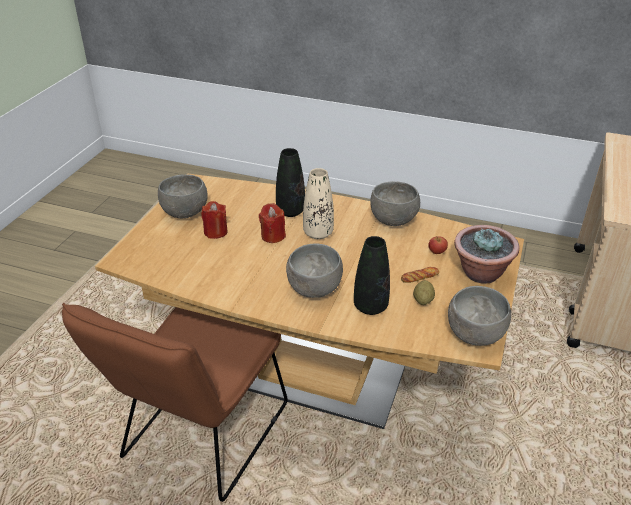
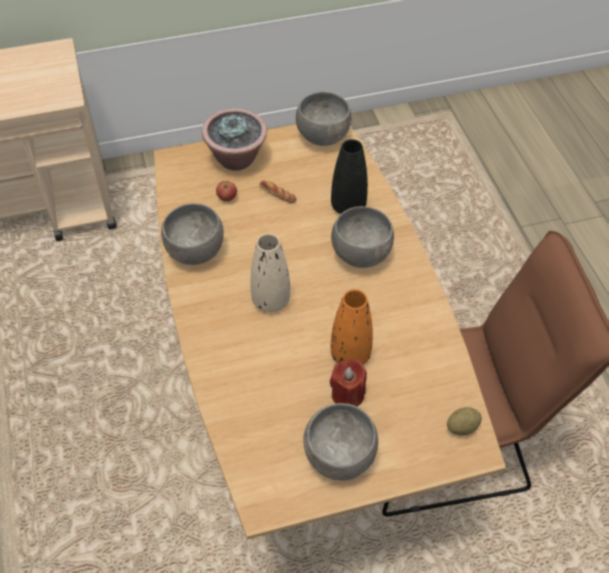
camera: 125 degrees left, 15 degrees up
(239, 245) = (350, 355): none -> orange vase
(273, 236) = (309, 336): red candle -> none
(290, 211) = (248, 349): black vase -> none
(423, 300) = (308, 179): potato -> potato (462, 427)

